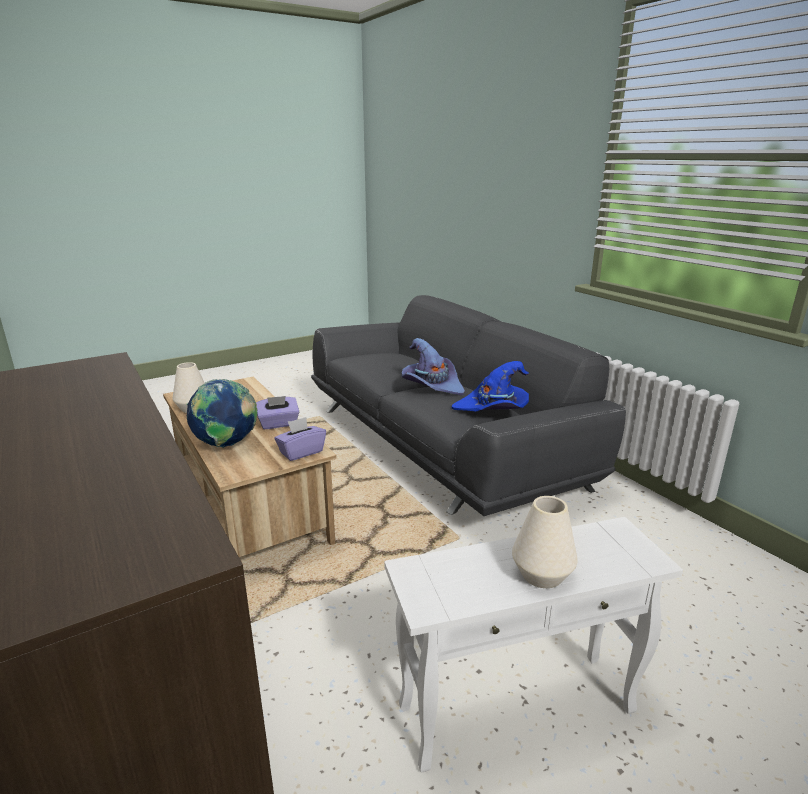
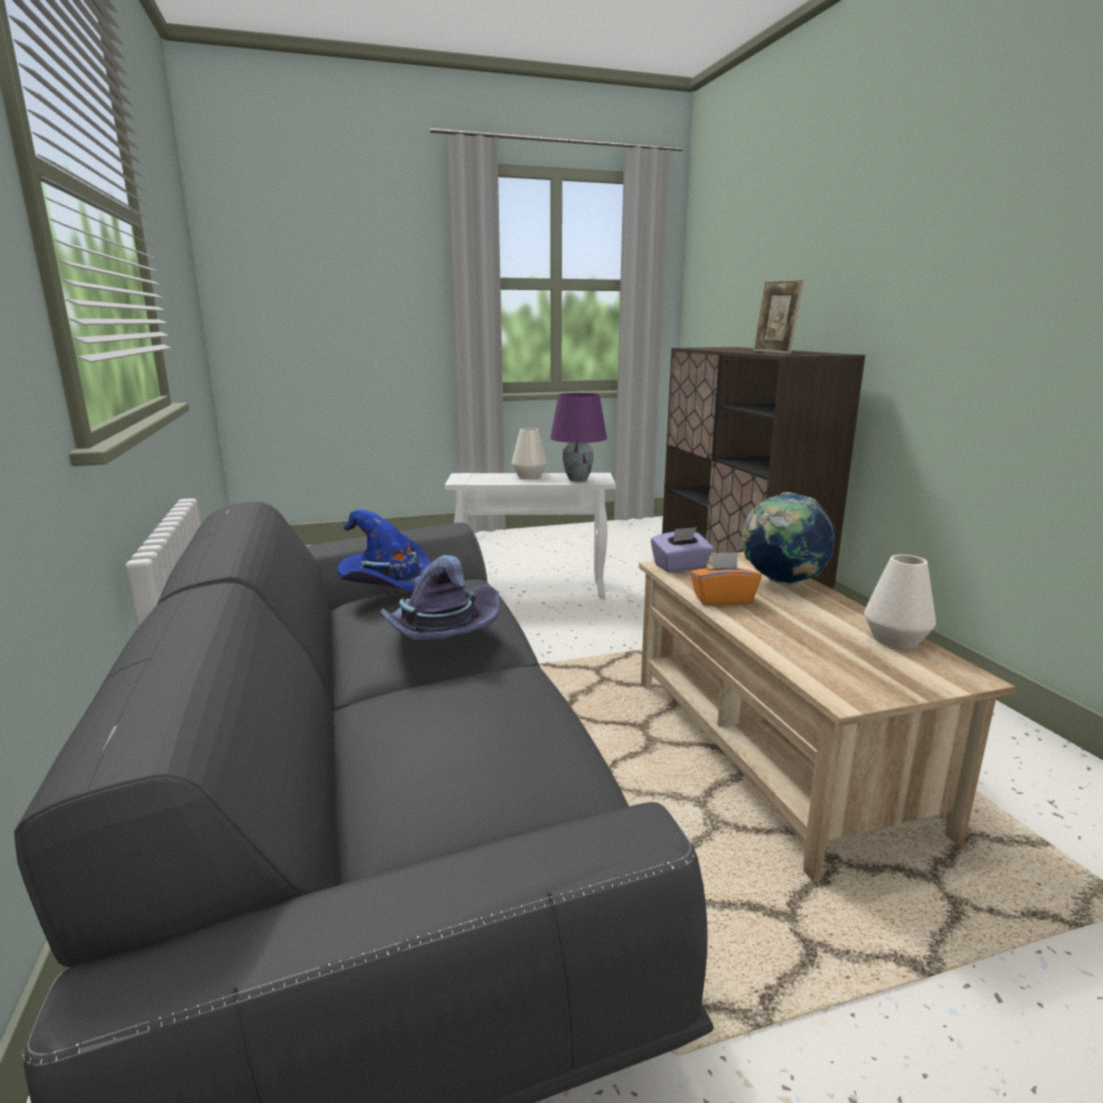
camera: 165 degrees left, 5 degrees down
(88, 386) = (773, 353): none -> picture frame
(278, 424) = (722, 599): purple tissue box -> orange tissue box
(452, 569) = (577, 479): none -> purple table lamp

